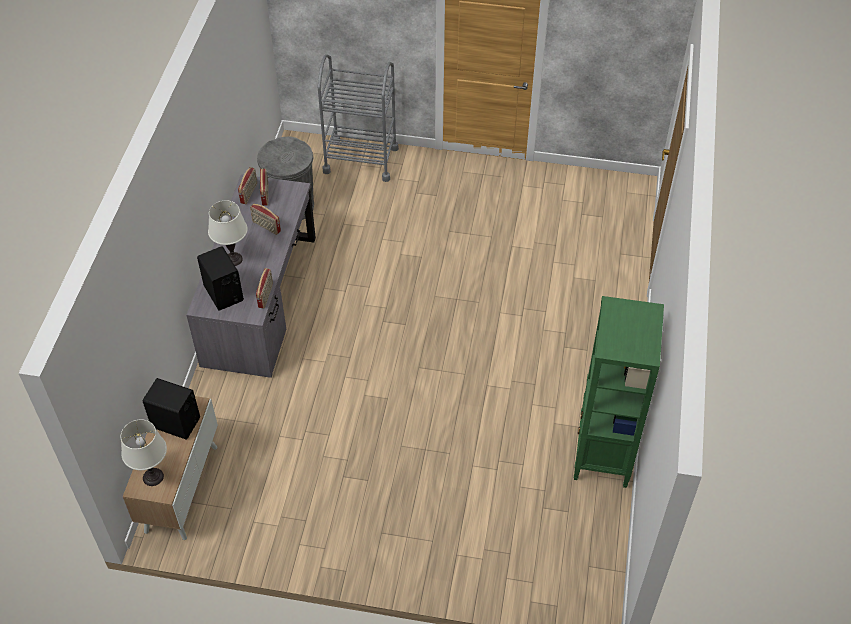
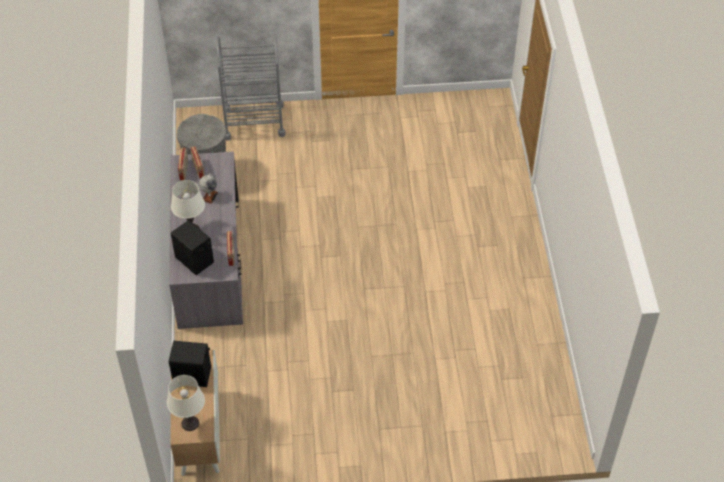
camera: 15 degrees left, 0 degrees up
(266, 227) = (209, 196): radio -> globe
(602, 456) = (536, 327): green bookcase -> none

